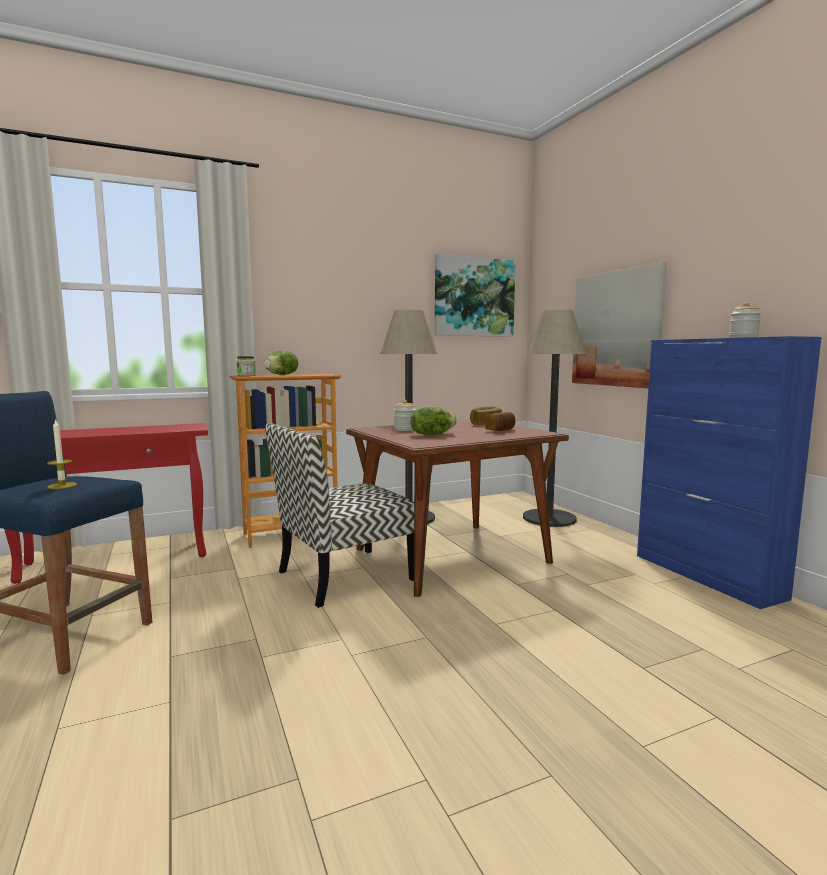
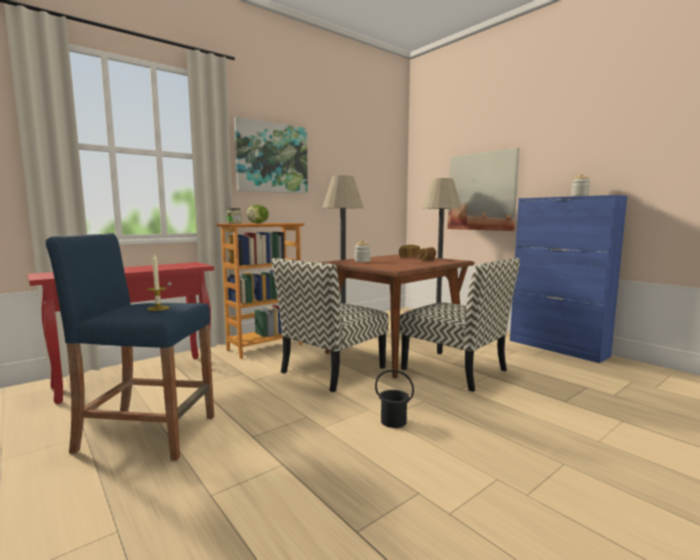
camera: 15 degrees left, 0 degrees up
(358, 662) = (393, 421): none -> black bucket
(432, 434) = (388, 263): lettuce -> none
(474, 297) = (375, 168): picture -> picture (272, 158)
(513, 594) = (455, 370): none -> chair

